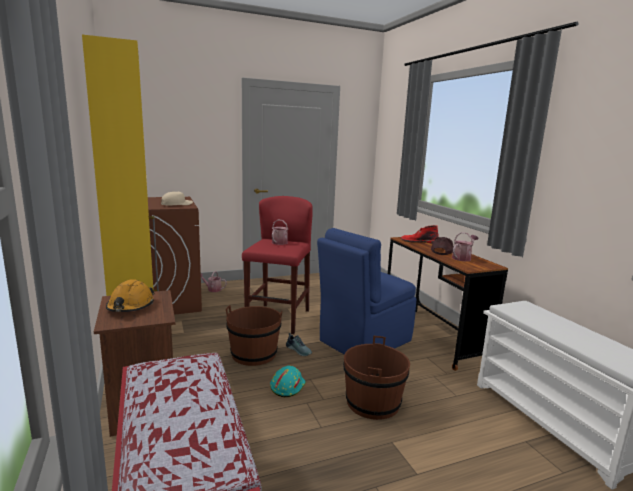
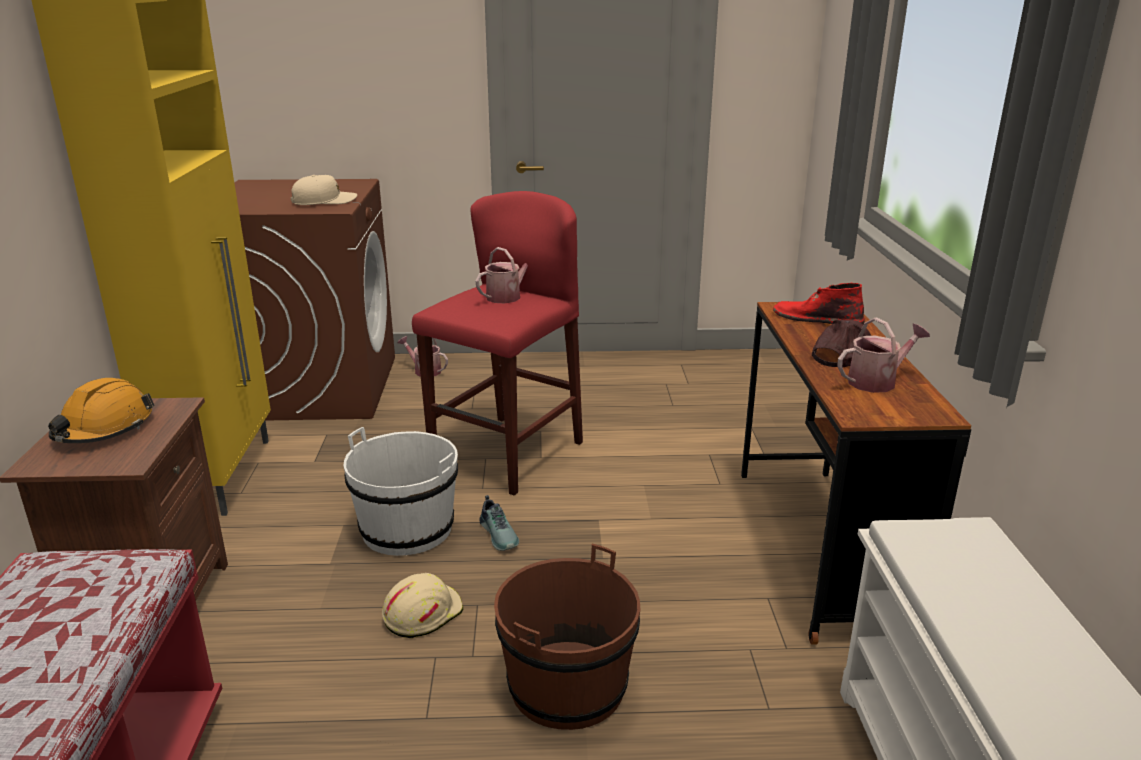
camera: 20 degrees right, 10 degrees up
(254, 354) = (407, 529): brown bucket -> white bucket
(287, 386) = (422, 613): turquoise hard hat -> beige hard hat
(363, 341) = (649, 535): blue chair -> none

